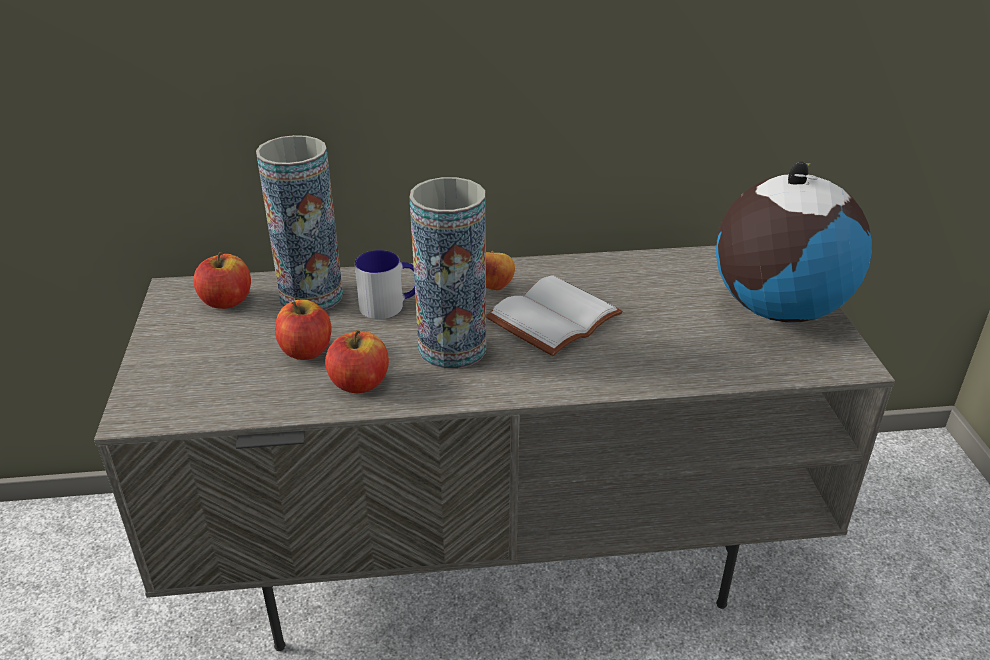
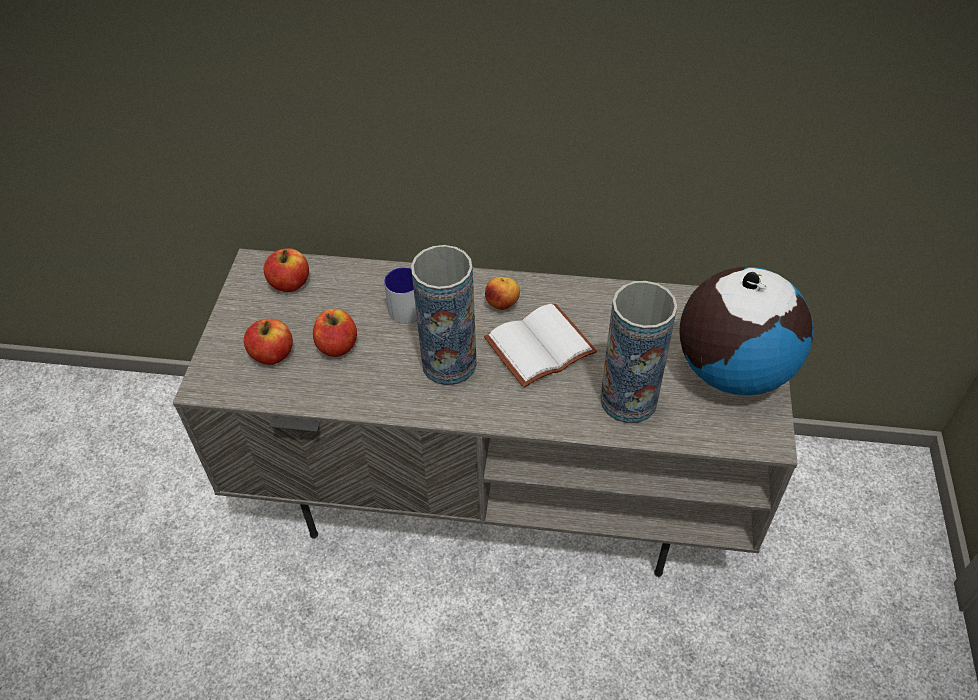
camera: 15 degrees right, 15 degrees up
(311, 296) = (355, 288): vase -> vase (628, 400)
(359, 383) = (369, 386): apple -> apple (272, 354)

